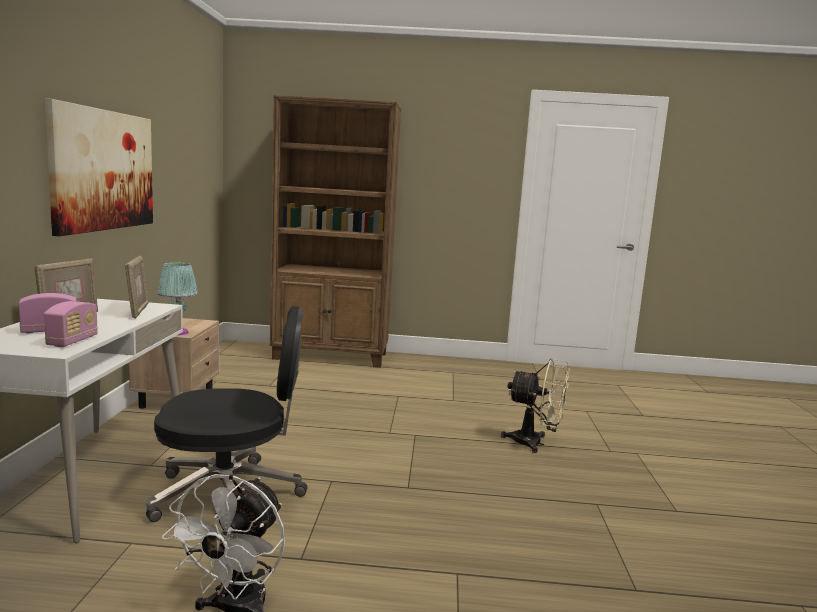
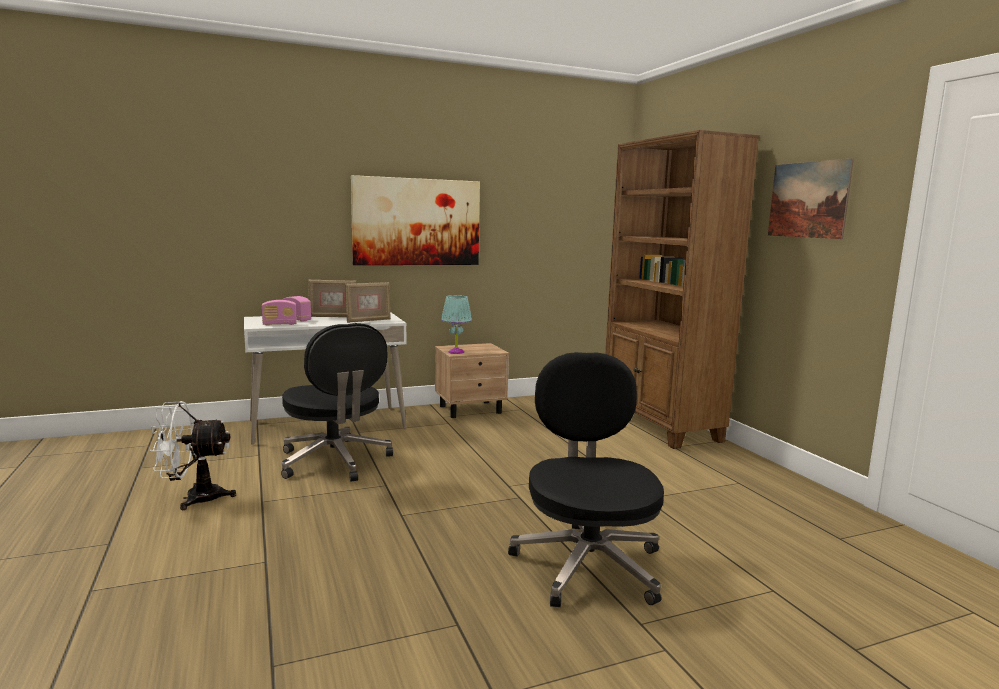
camera: 65 degrees right, 0 degrees up
(447, 163) = (808, 200): none -> picture
(535, 443) = (587, 563): beige fan -> black office chair

